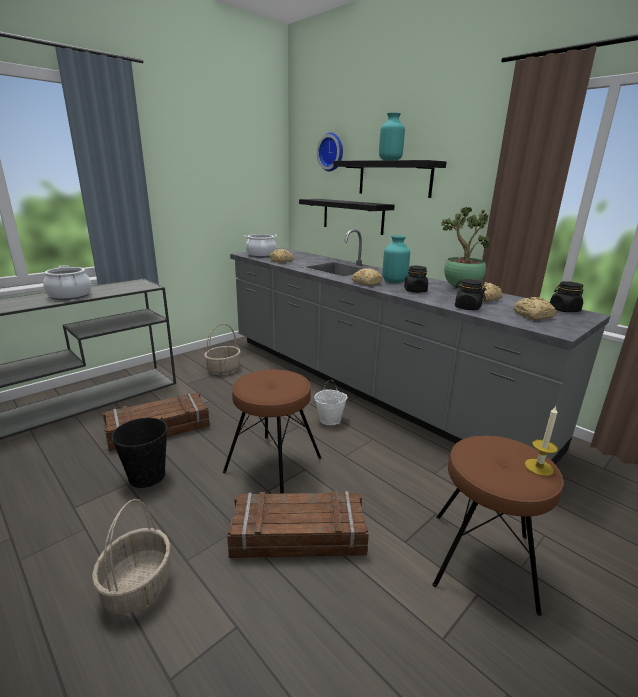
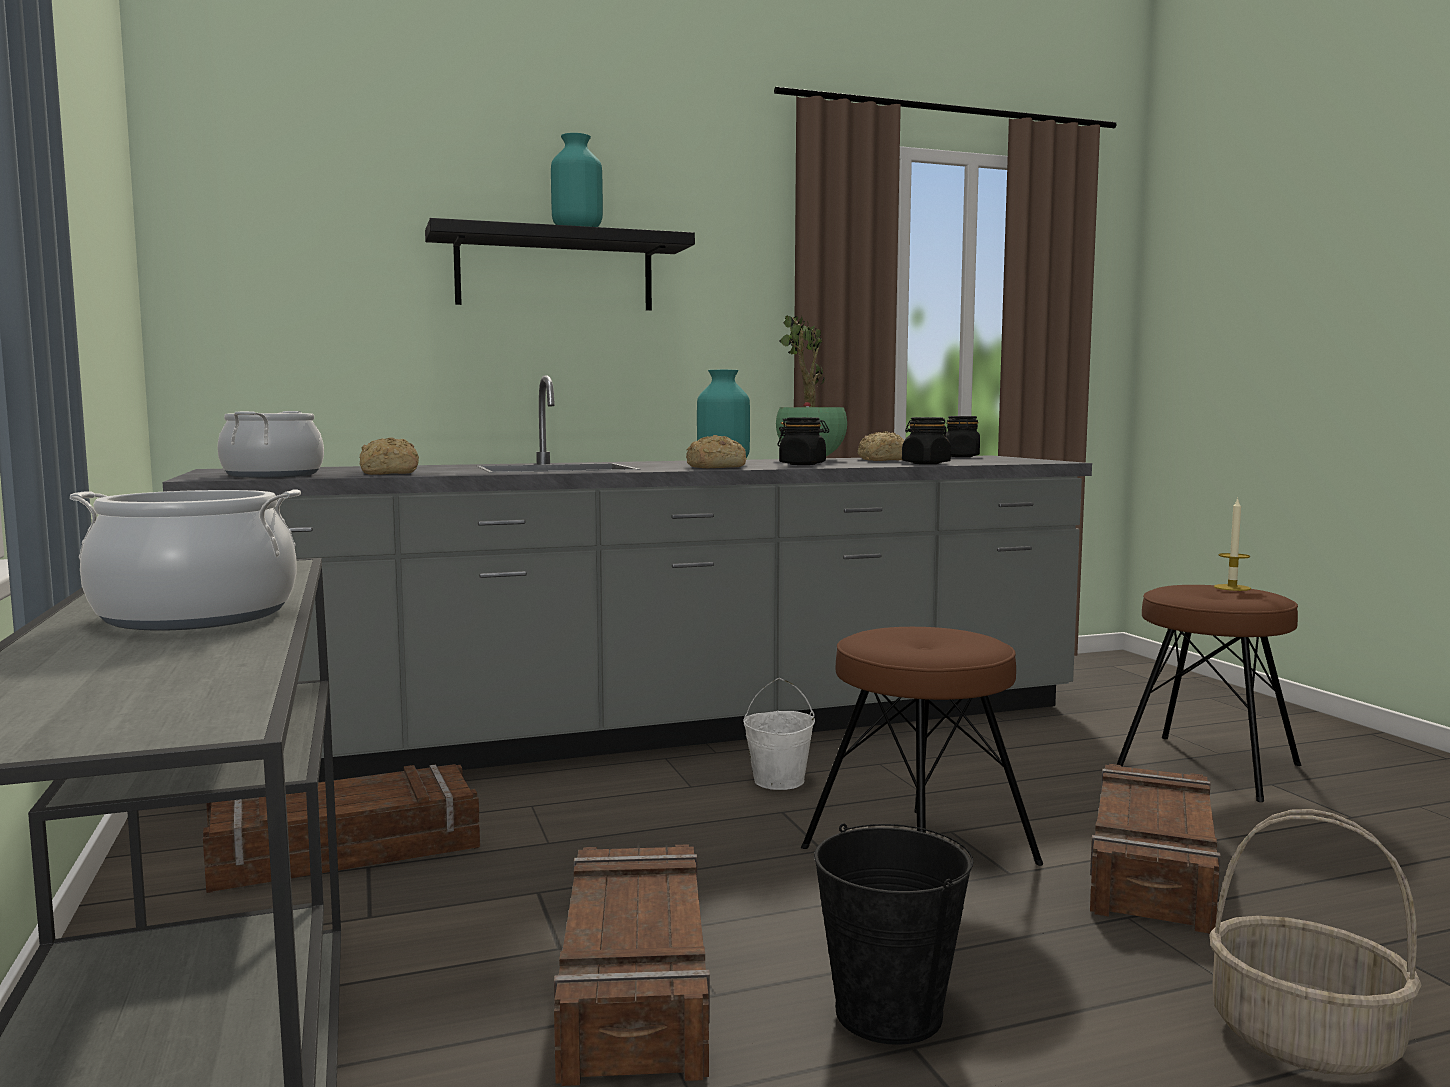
camera: 65 degrees left, 15 degrees down
(223, 369) = (345, 851): basket -> crate
(332, 152) = (343, 201): wall clock -> none
(352, 216) = (436, 360): black shelf -> none
(533, 316) = (983, 460): bread -> none

